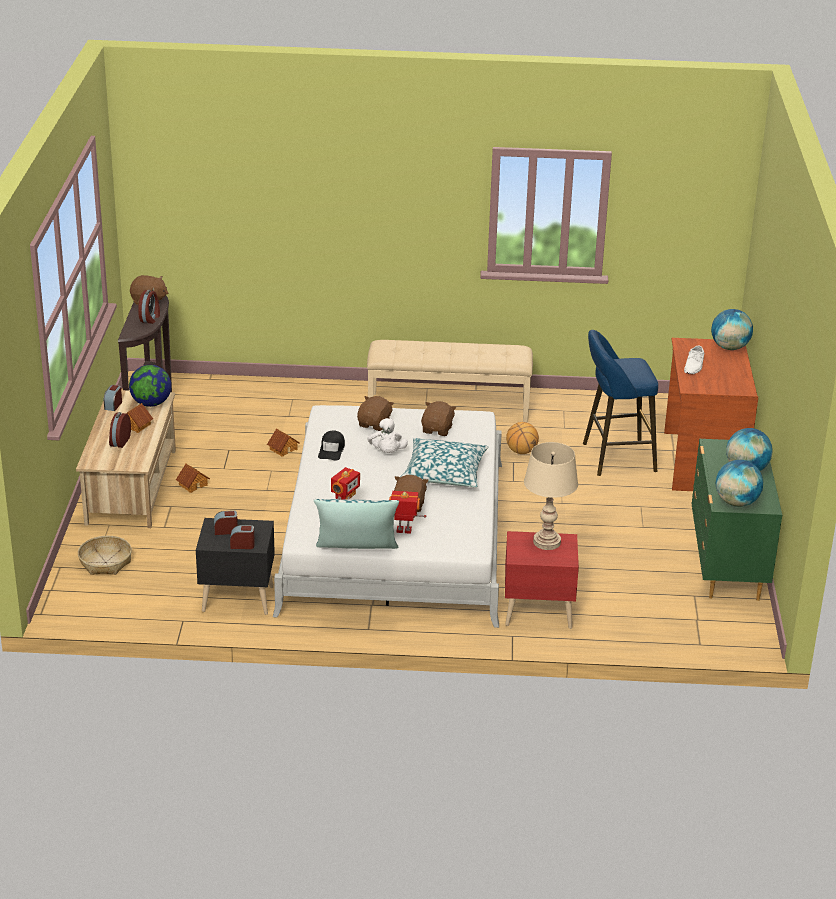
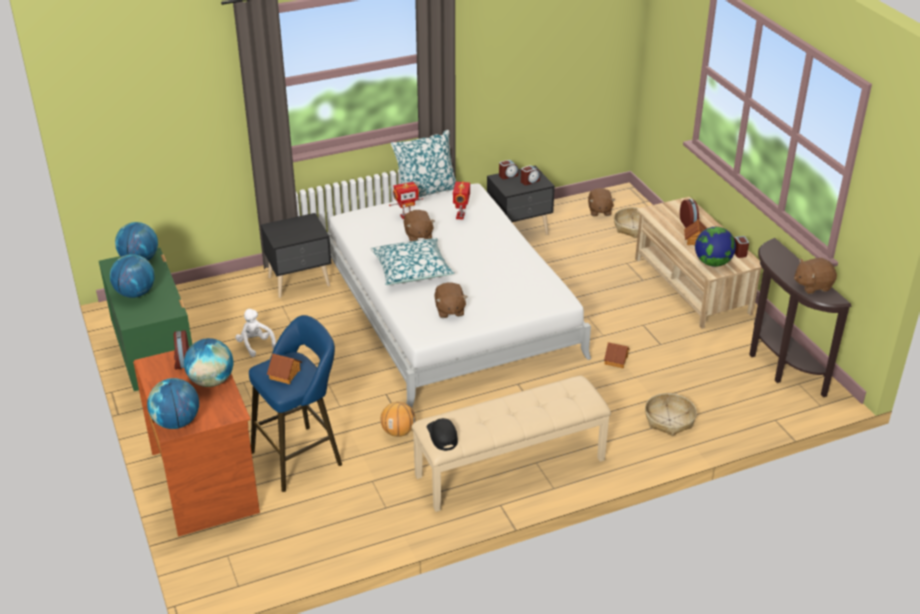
camera: 155 degrees right, 5 degrees up
(150, 318) = (781, 266): alarm clock -> alarm clock (182, 361)
(193, 484) = (649, 302): toy house -> toy house (285, 374)
(291, 400) = (669, 420): none -> basket
(332, 450) = (520, 264): black cap -> black cap (442, 436)
(375, 424) = (508, 299): brown plush toy -> brown plush toy (599, 211)
(387, 452) = (474, 275): white plush toy -> white plush toy (255, 345)
(537, 612) = (300, 282): red nightstand -> black nightstand
(546, 542) = (293, 235): beige table lamp -> none
(694, 365) = (211, 381): white shoe -> globe

